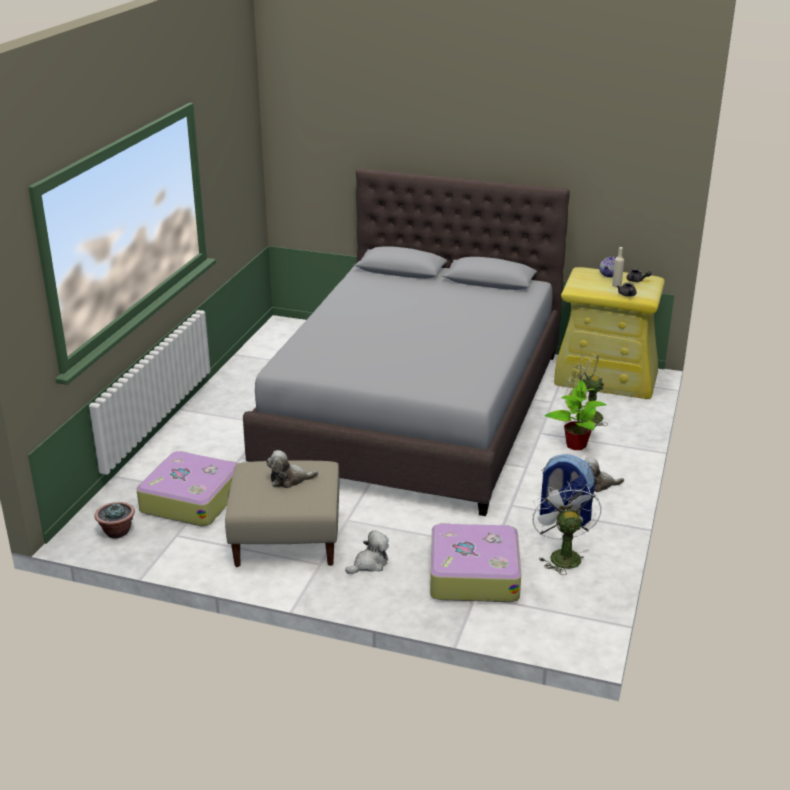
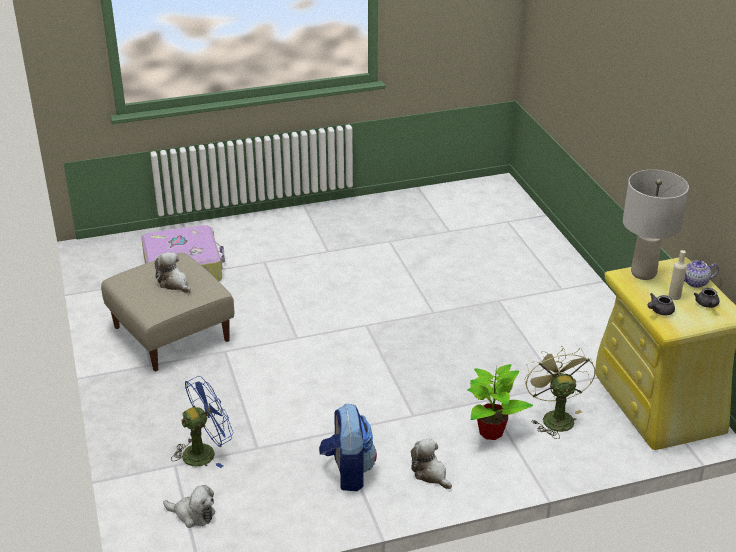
camera: 55 degrees right, 5 degrees up
(117, 532) = (114, 258): potted plant -> none
(369, 564) = (172, 389): plush toy -> plush toy (193, 514)
(416, 409) = (441, 312): grey bed -> none
(473, 574) = (205, 452): suitcase -> blue fan
(562, 555) = (282, 495): white fan -> none
(580, 284) = (643, 273): none -> grey table lamp

